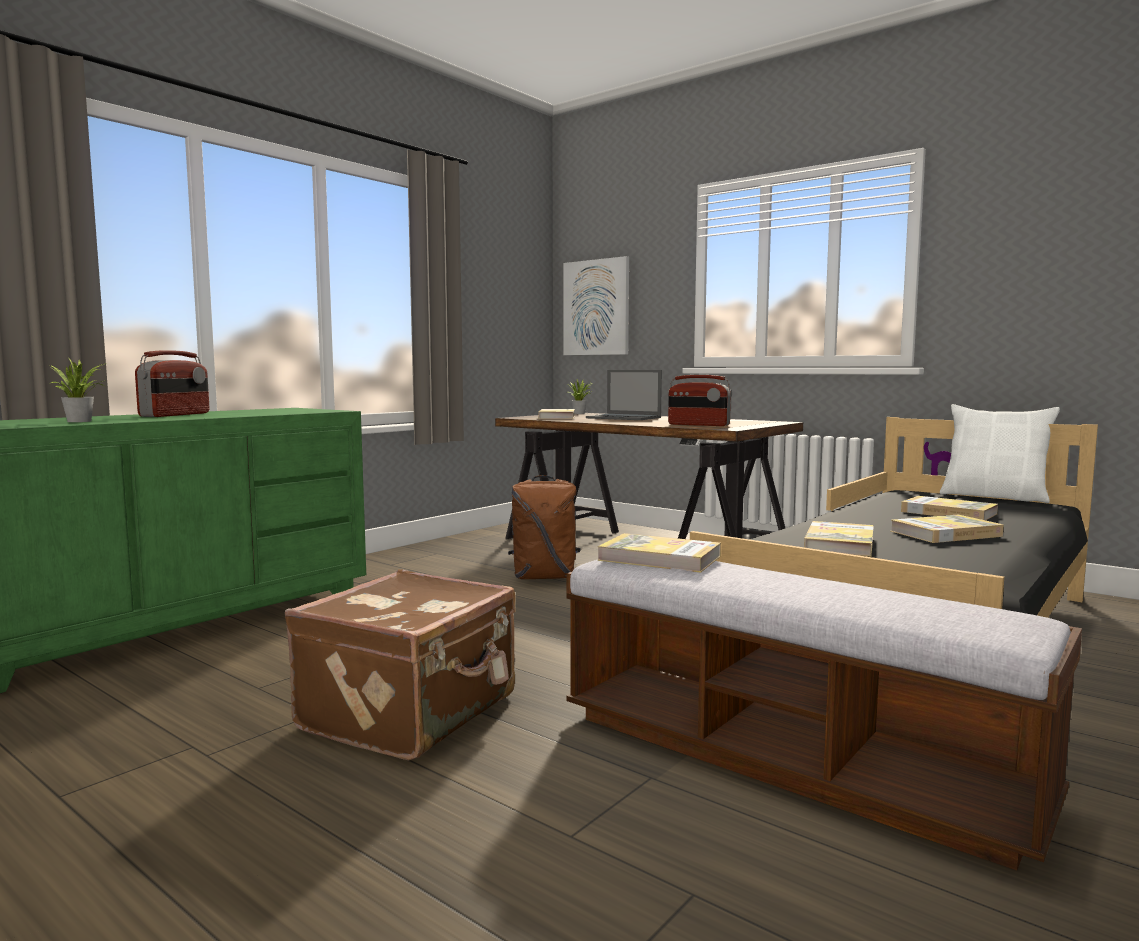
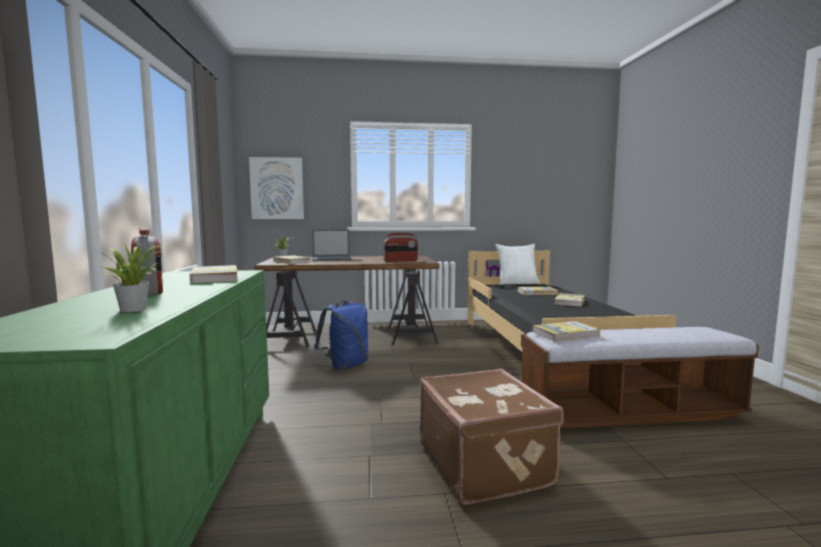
camera: 45 degrees left, 0 degrees up
(544, 577) = (345, 365): brown backpack -> blue backpack
(839, 543) = (563, 313): book -> book (215, 277)

